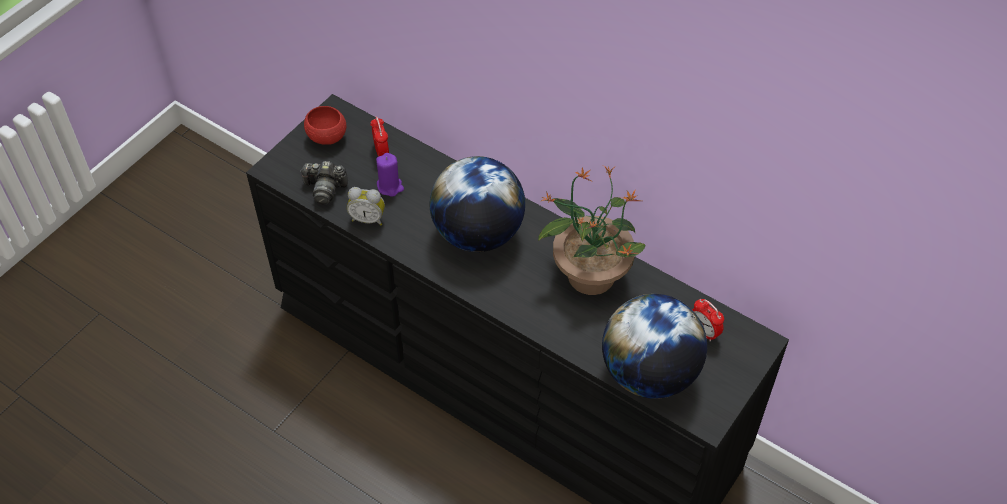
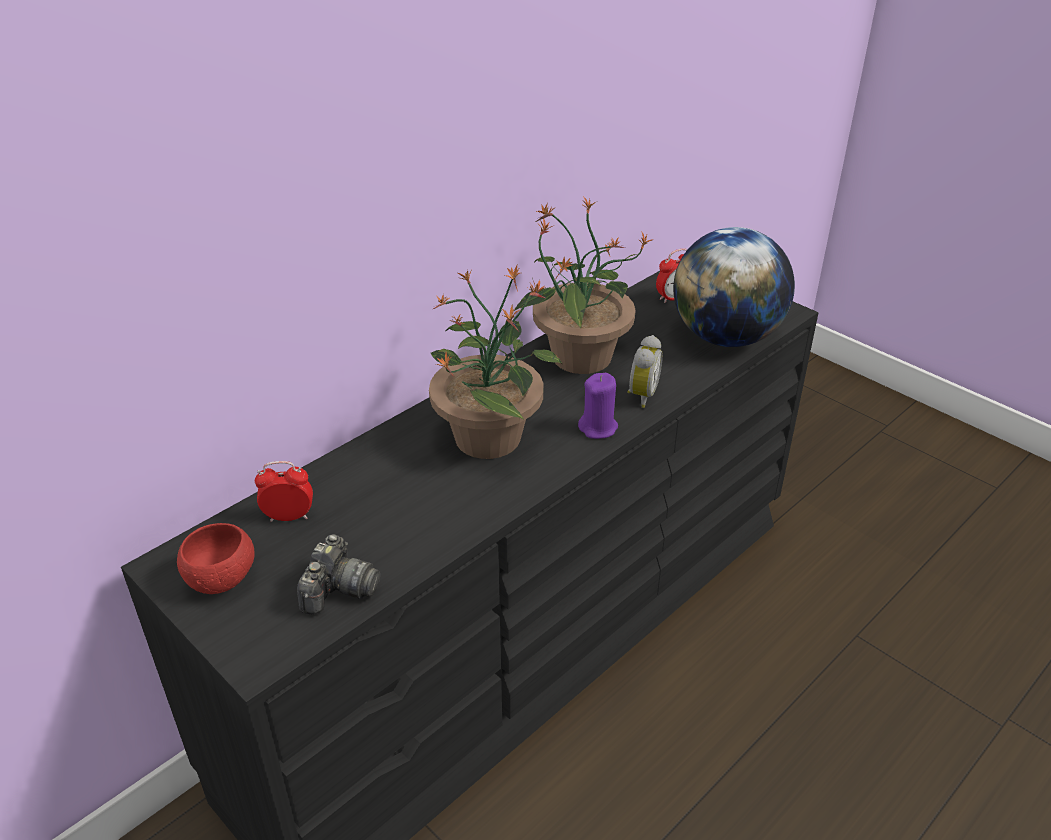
camera: 80 degrees left, 15 degrees down
(368, 218) = (422, 543): alarm clock -> alarm clock (640, 395)
(390, 186) = (367, 513): purple candle -> purple candle (598, 428)
(478, 234) = (489, 436): globe -> potted plant

